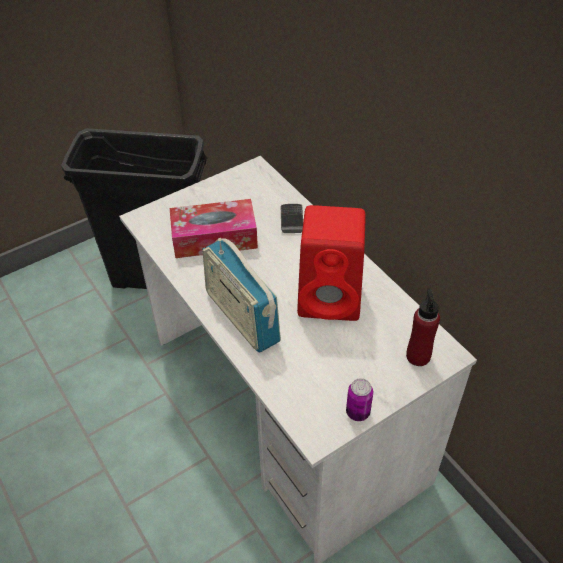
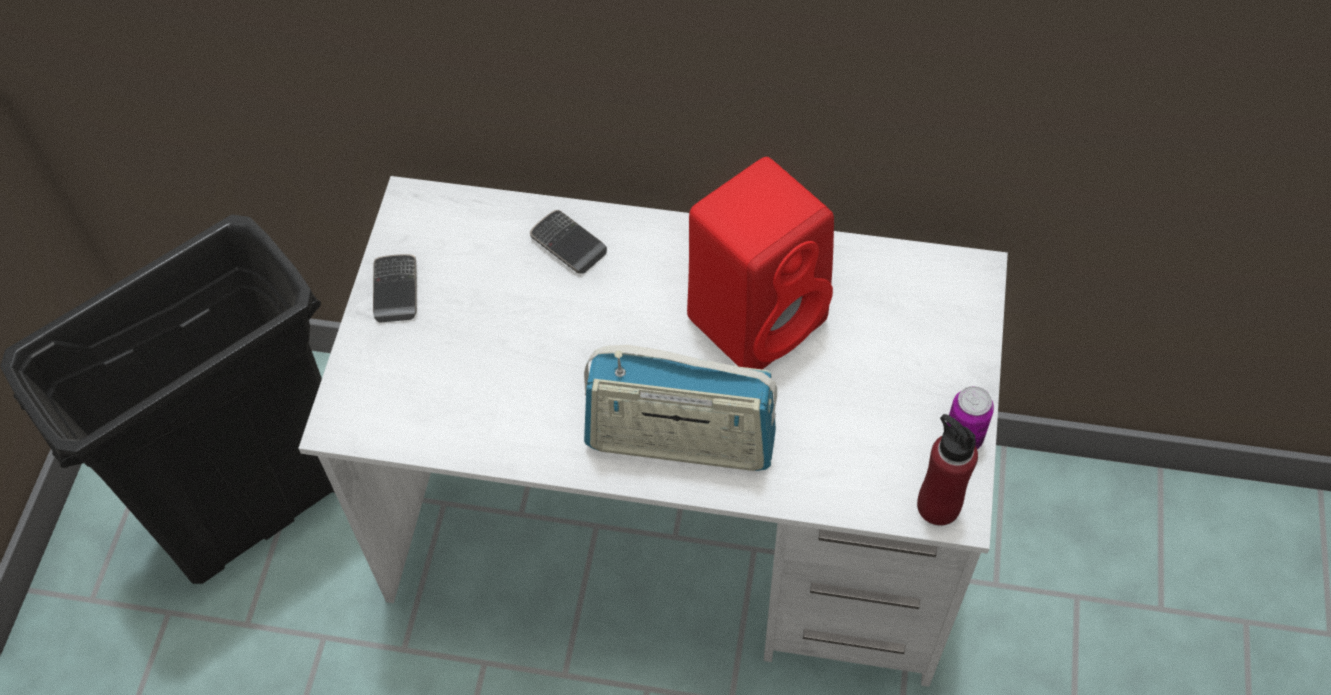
camera: 45 degrees left, 10 degrees up
(213, 191) = (396, 290): none -> phone
(214, 238) = (494, 361): tissue box -> none
(418, 356) = (944, 305): red bottle -> red bottle (938, 505)

